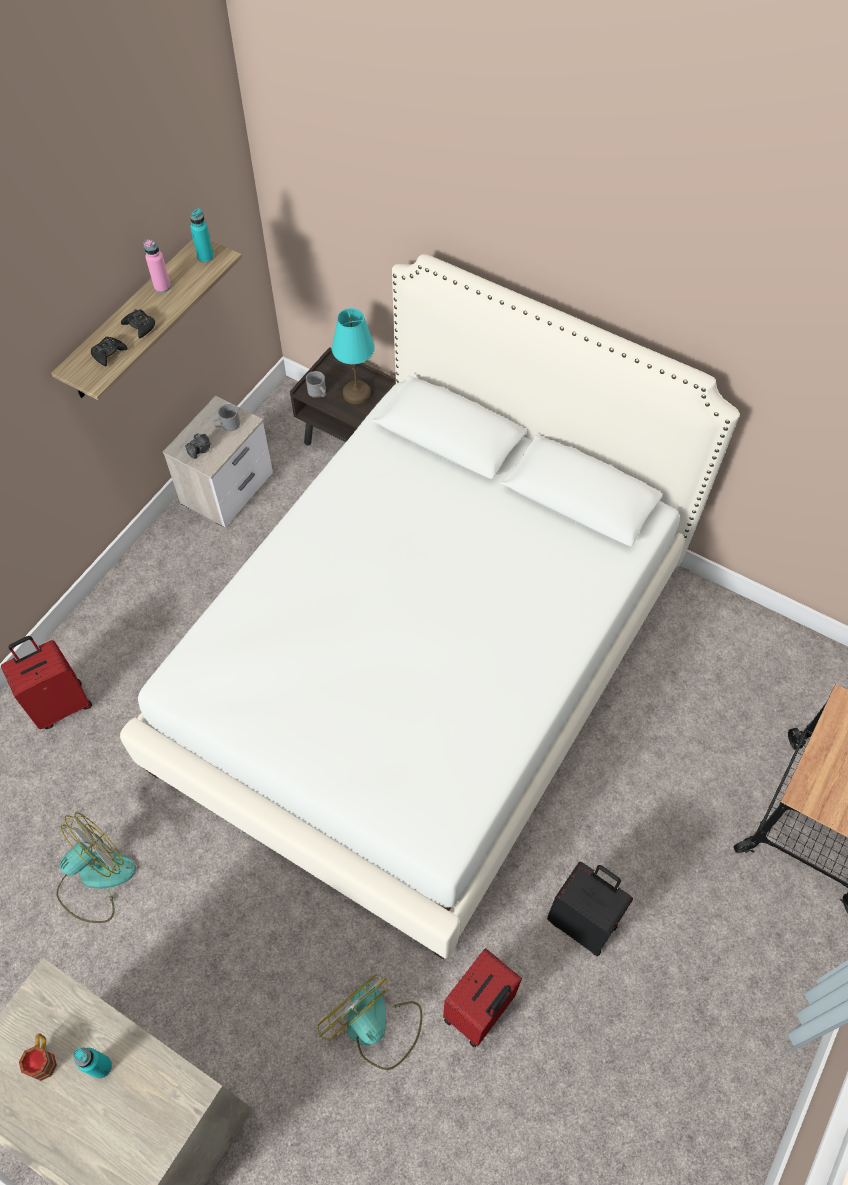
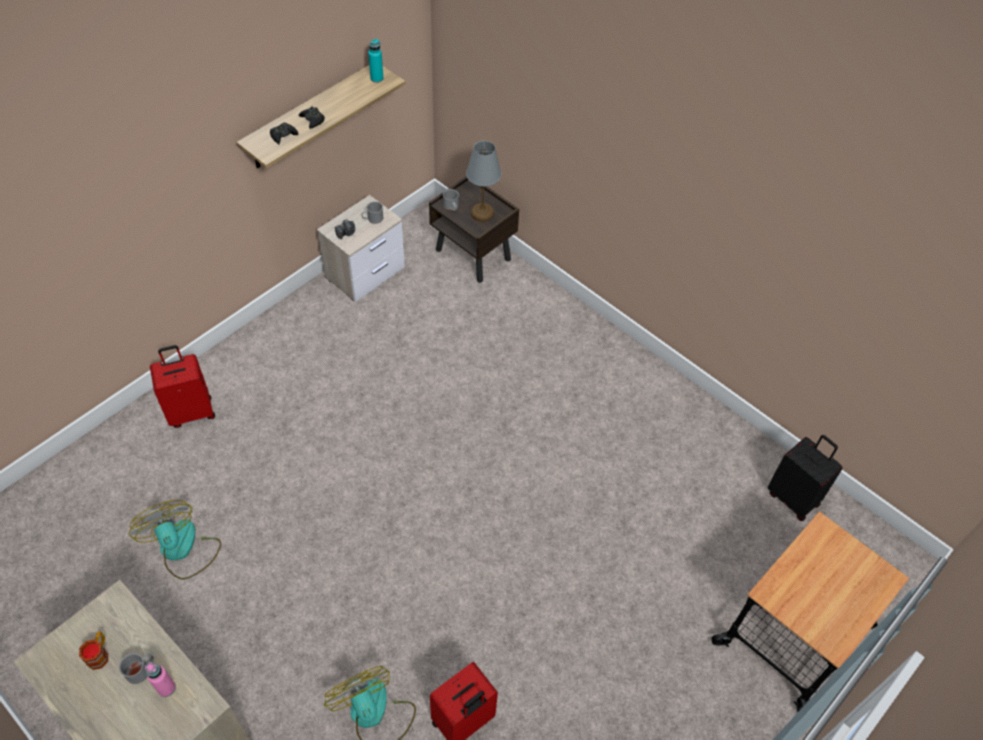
camera: 10 degrees right, 5 degrees down
(95, 879) = (182, 549): fan -> fan turned 90 degrees counterclockwise
(101, 1066) = (141, 670): turquoise bottle -> grey mug
(162, 287) = (337, 94): pink bottle -> pink bottle (166, 688)
(356, 393) = (482, 213): turquoise table lamp -> grey table lamp
(425, 667) = (488, 441): white bed -> none
(583, 922) = (568, 671): black suitcase -> black suitcase (793, 498)

